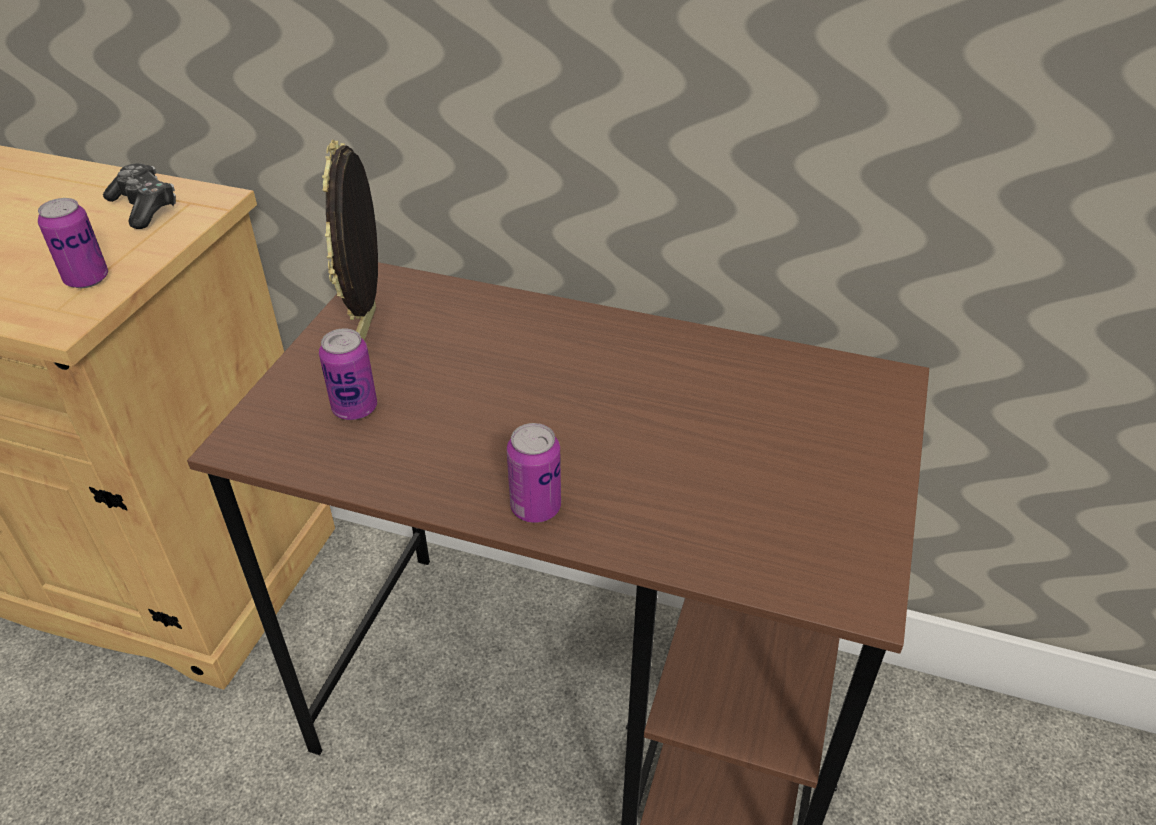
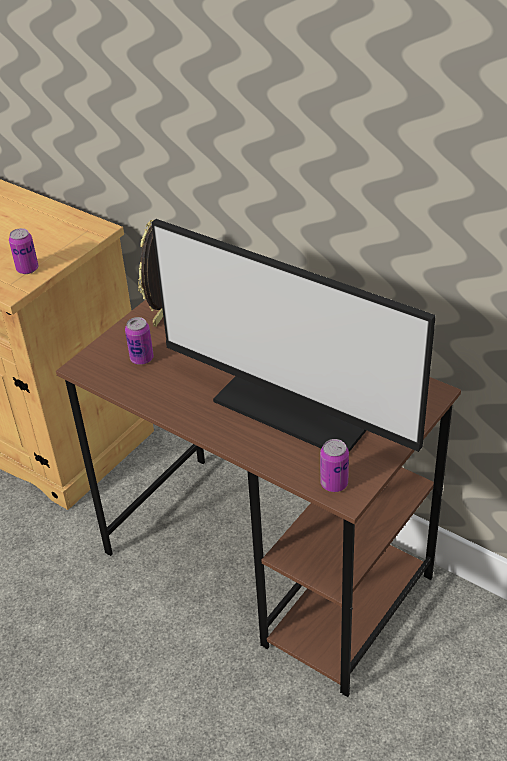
camera: 20 degrees right, 0 degrees up
(145, 207) = (64, 229): game controller -> none
(535, 507) = (210, 424): can -> can (334, 483)
(680, 441) = (298, 404): none -> monitor

